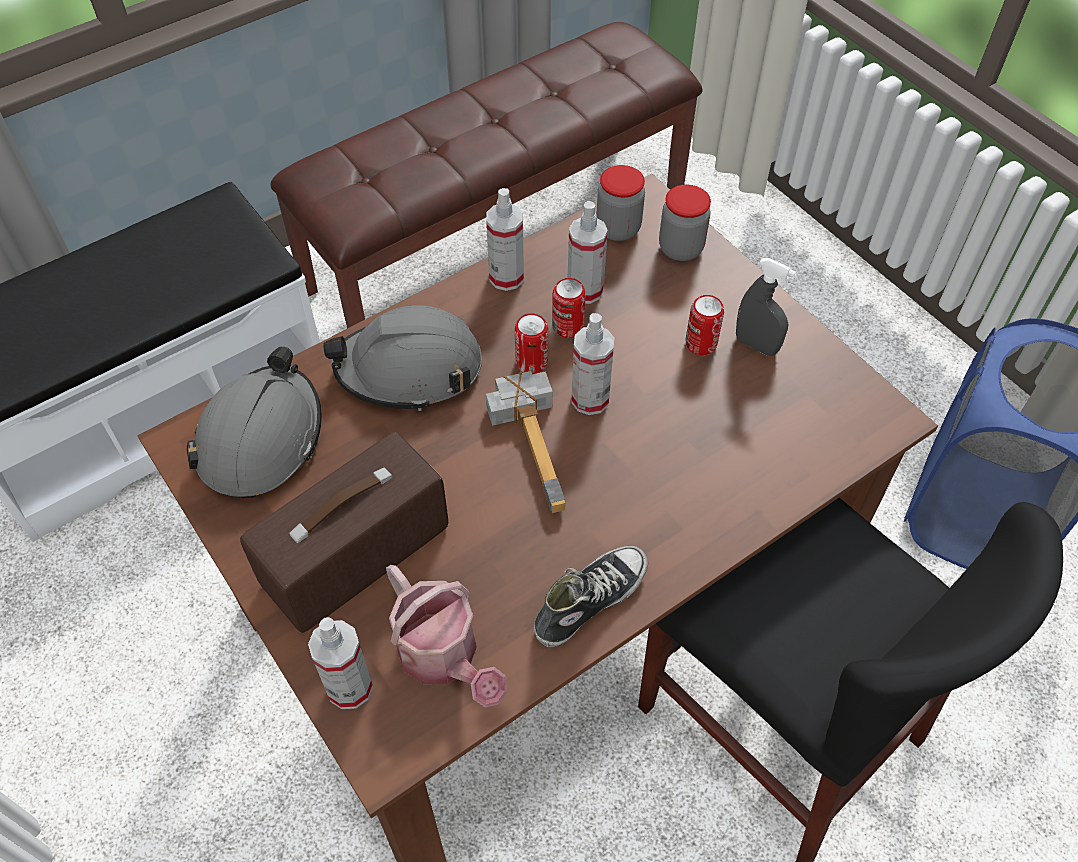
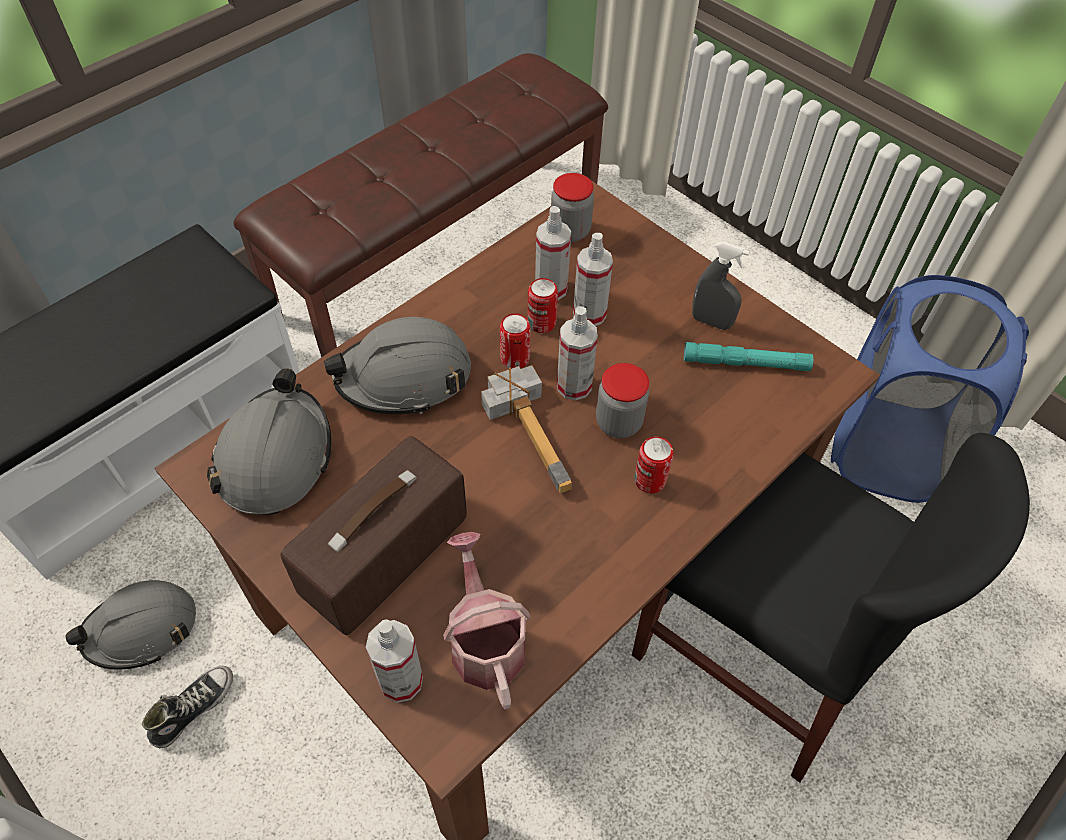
camera: 10 degrees left, 0 degrees up
(121, 606) = (141, 629): none -> grey hard hat
(444, 658) = (485, 640): watering can -> watering can turned 150 degrees counterclockwise
(506, 277) = (478, 284): spray bottle -> spray bottle (589, 314)
(590, 600) = (608, 568): shoe -> shoe (193, 708)
(680, 248) = (628, 243): jar -> jar (618, 422)
(701, 343) = (662, 325): can -> can (650, 480)
(786, 395) = (745, 363): none -> turquoise flashlight

